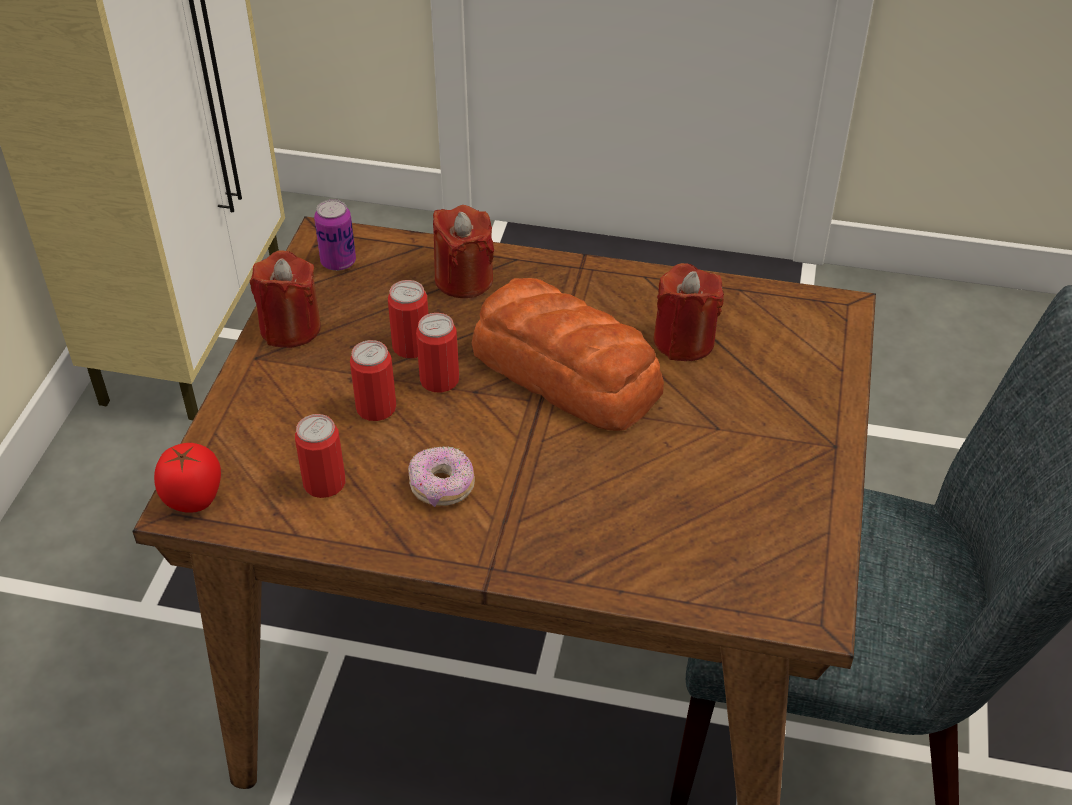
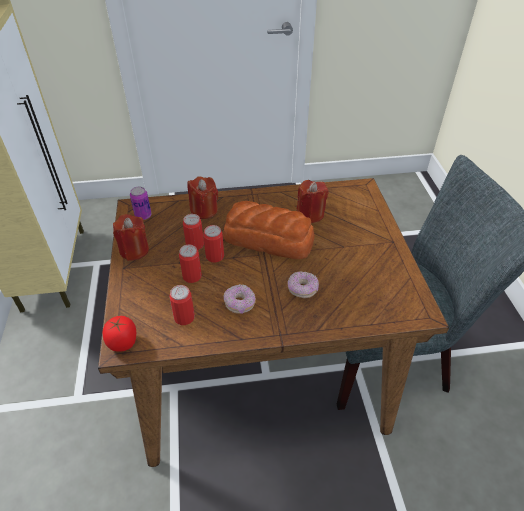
camera: 20 degrees left, 0 degrees up
(581, 493) = (302, 289): none -> donut

